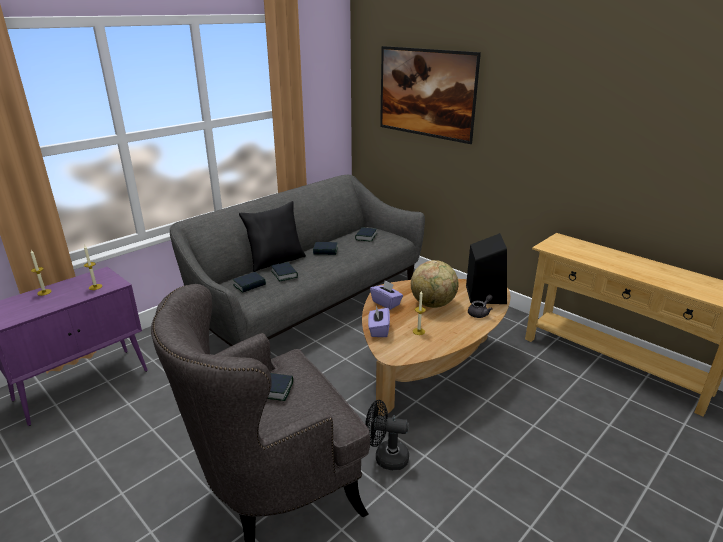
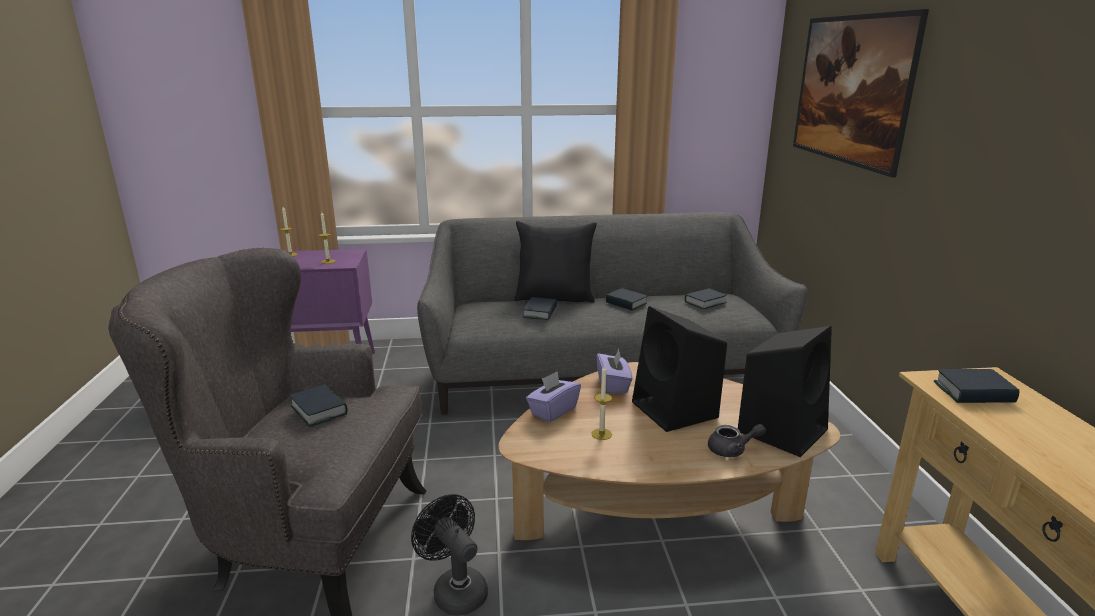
camera: 40 degrees right, 5 degrees down
(249, 285) = (488, 311): book -> book (974, 393)
(433, 304) = (676, 410): globe -> black speaker

